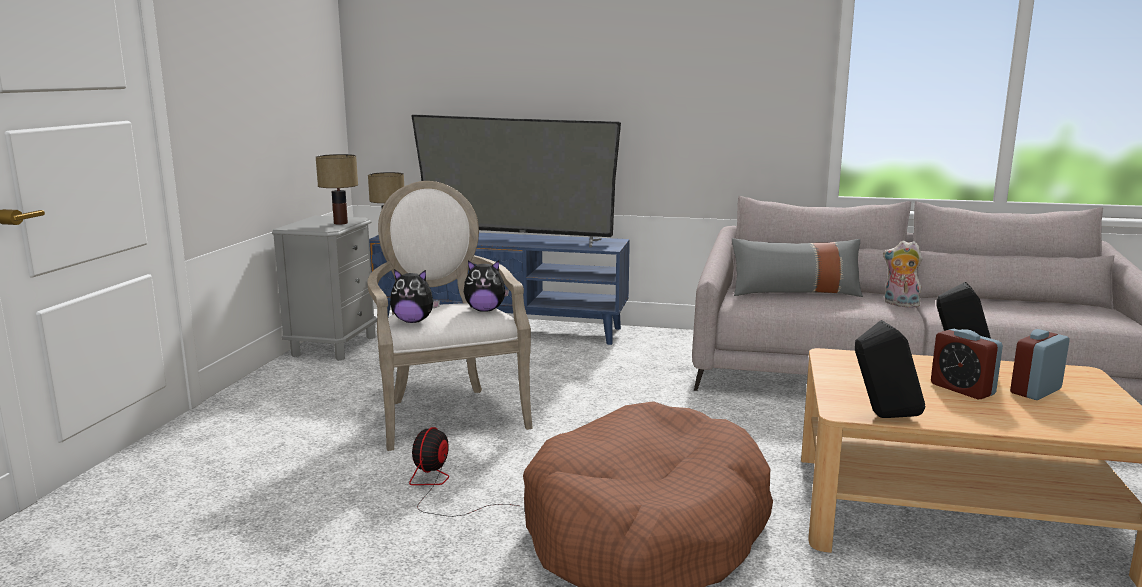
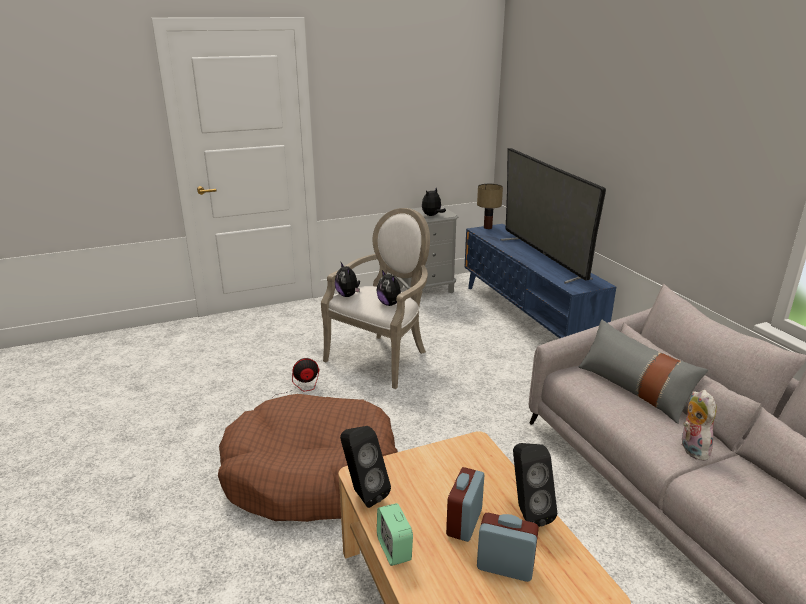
camera: 55 degrees right, 10 degrees up
(341, 223) = (432, 215): table lamp -> plush toy
(990, 425) = (394, 549): none -> alarm clock

